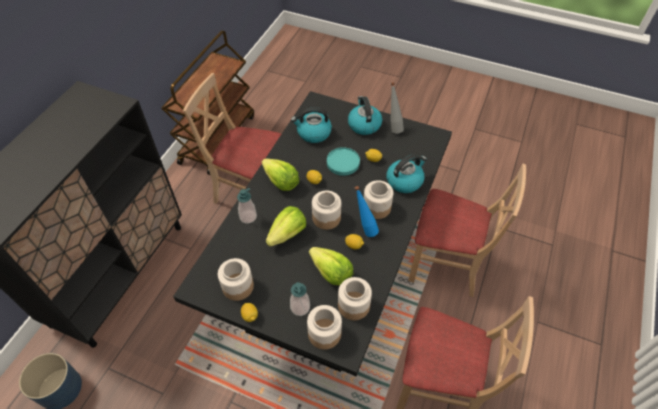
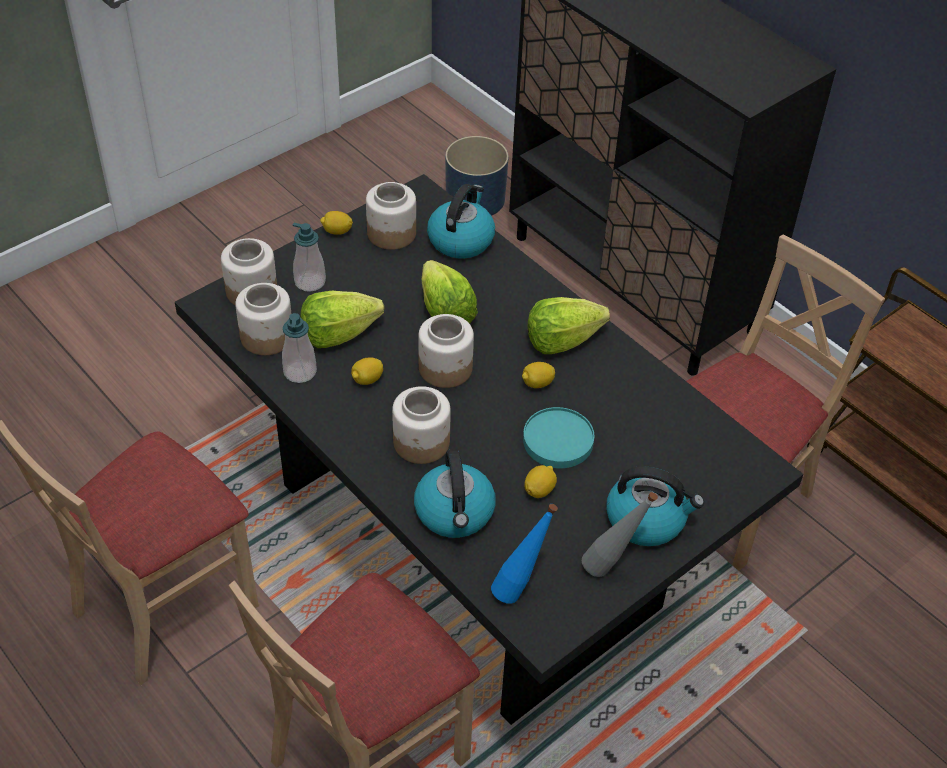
camera: 115 degrees right, 5 degrees down
(248, 217) = (511, 279): soap dispenser -> soap dispenser (300, 372)
(313, 133) = (664, 428): kettle -> kettle (461, 239)
(364, 229) = (389, 406): blue bottle -> blue bottle (520, 588)

